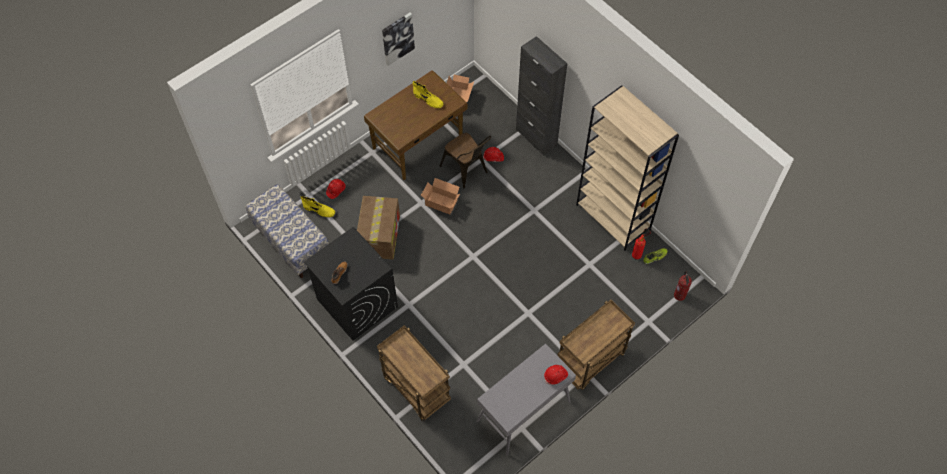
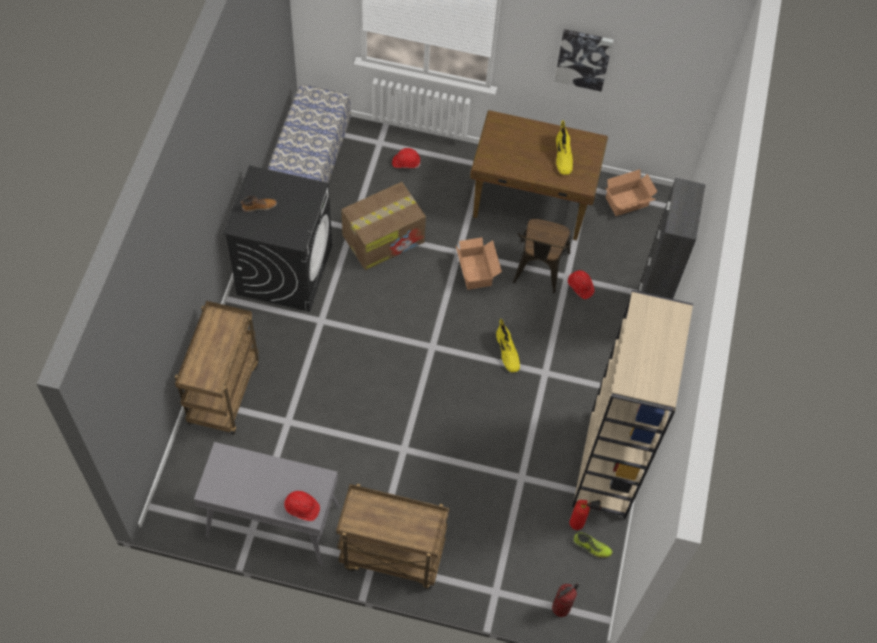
camera: 50 degrees right, 0 degrees up
(319, 210) = (369, 163): yellow boot -> yellow boot (507, 353)

